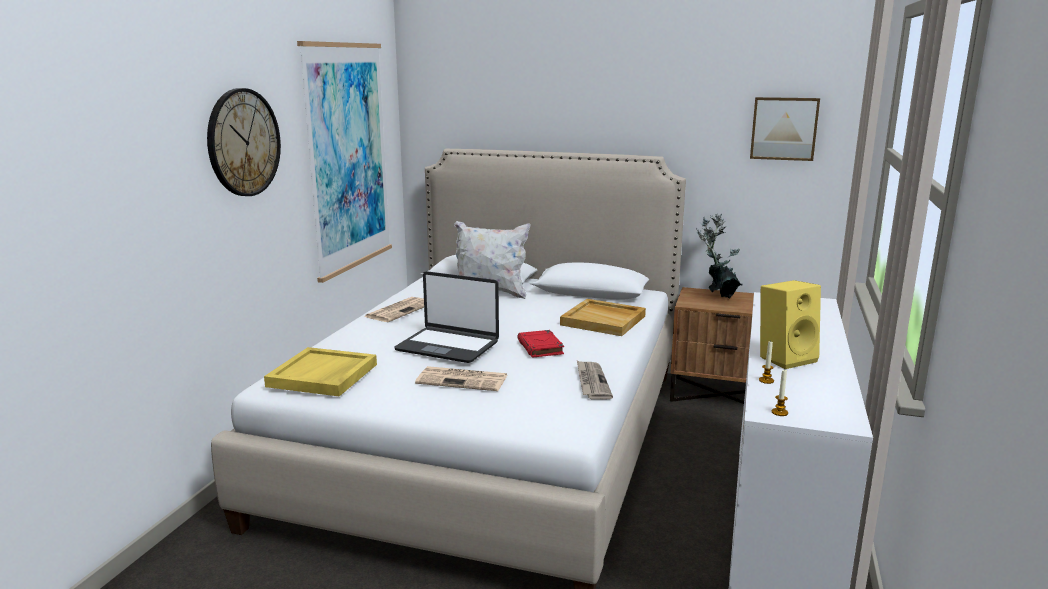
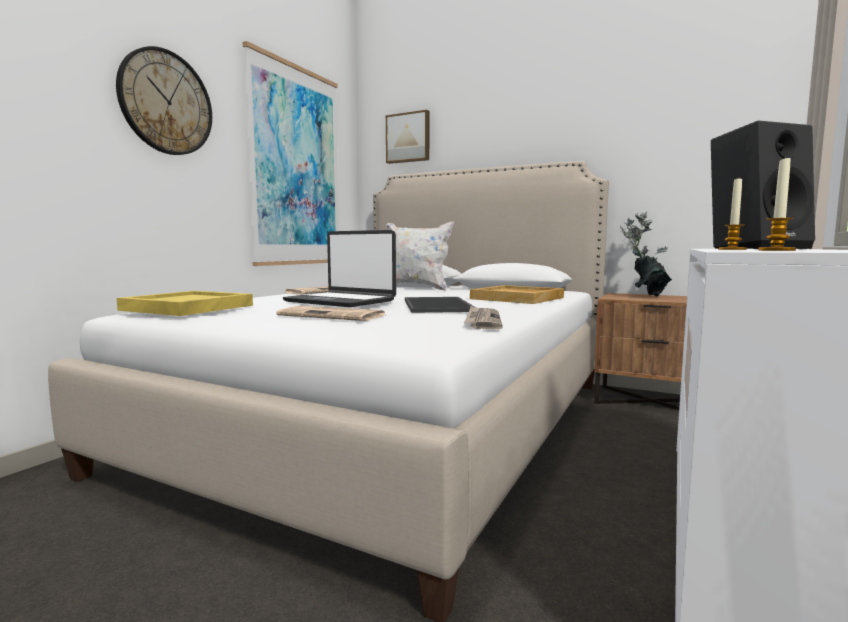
camera: 10 degrees right, 10 degrees down
(540, 348) = (439, 305): red book -> tray
(784, 128) = (712, 121): picture -> picture (408, 138)
(785, 358) = (755, 249): yellow speaker -> black speaker

